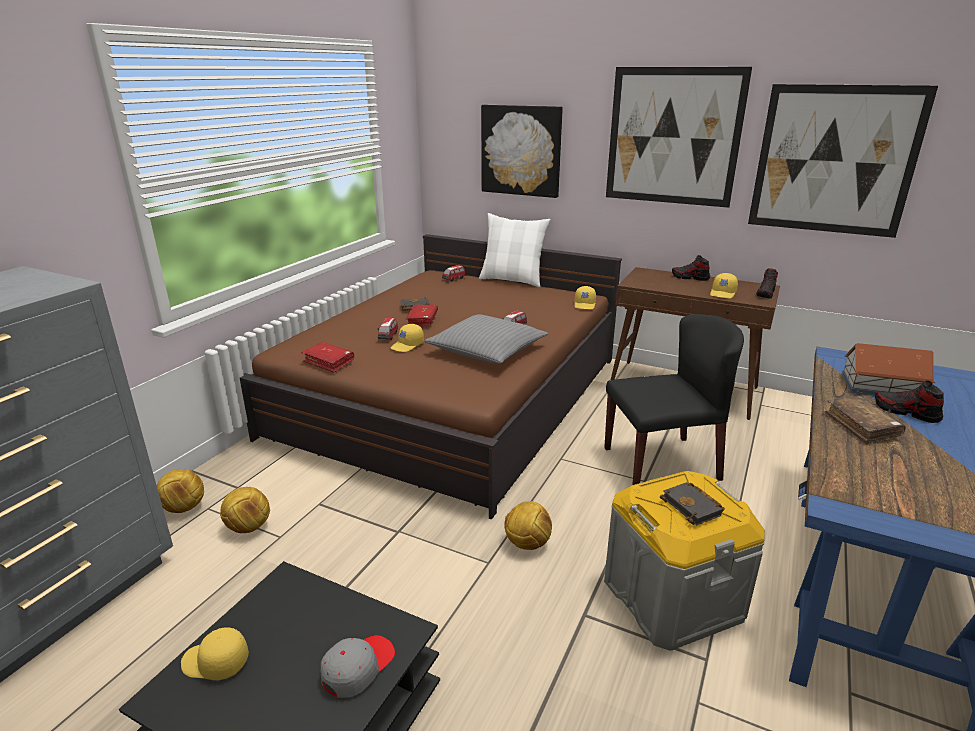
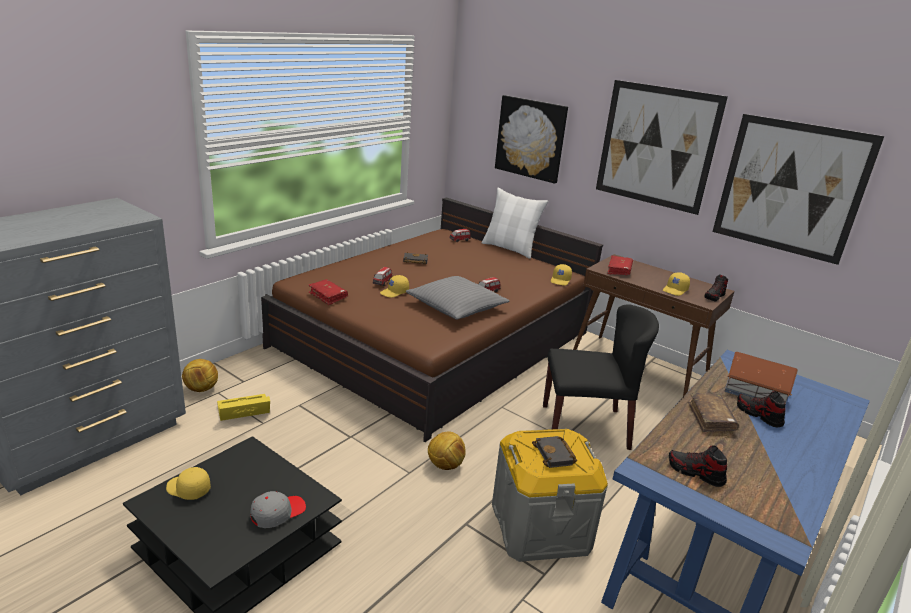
camera: 10 degrees right, 0 degrees up
(248, 527) = (242, 412): football -> yellow storage box
(422, 320) = (415, 273): red book -> red book (619, 270)
(690, 278) = (656, 271): shoe -> shoe (695, 473)

